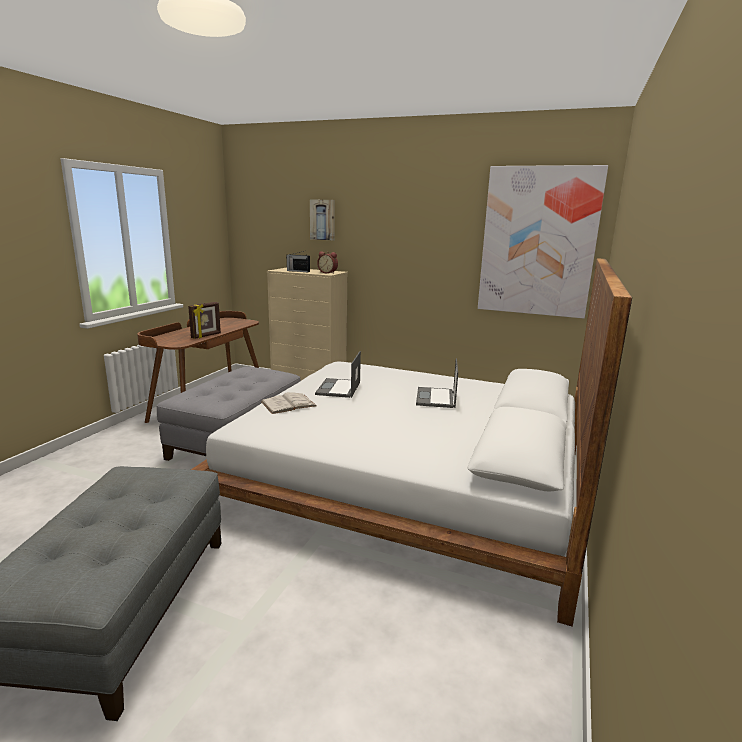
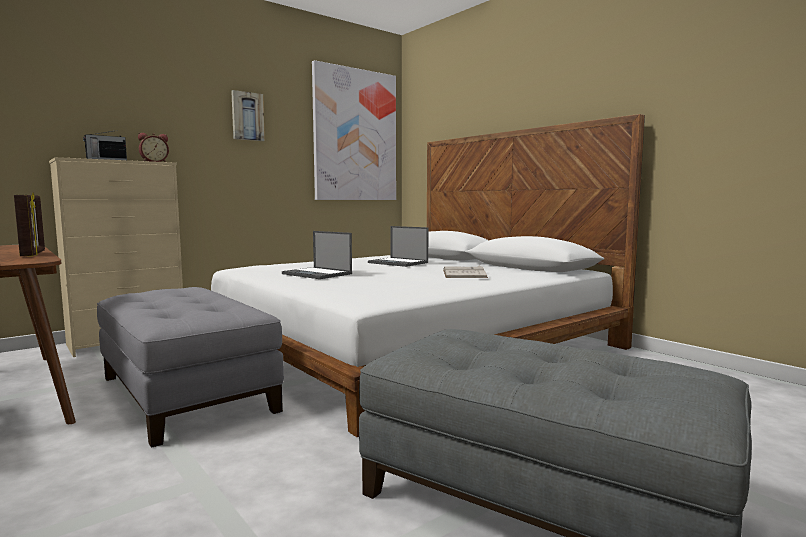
camera: 60 degrees left, 10 degrees down
(288, 404) = (329, 285): white book -> white book (464, 274)
(323, 220) = (110, 94): picture -> picture (247, 116)

